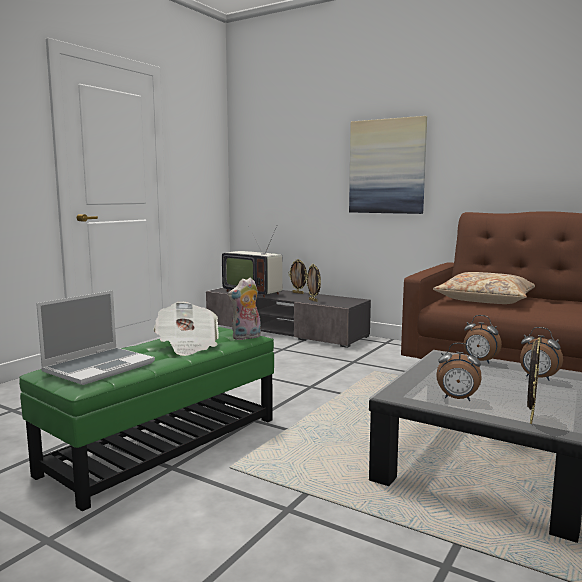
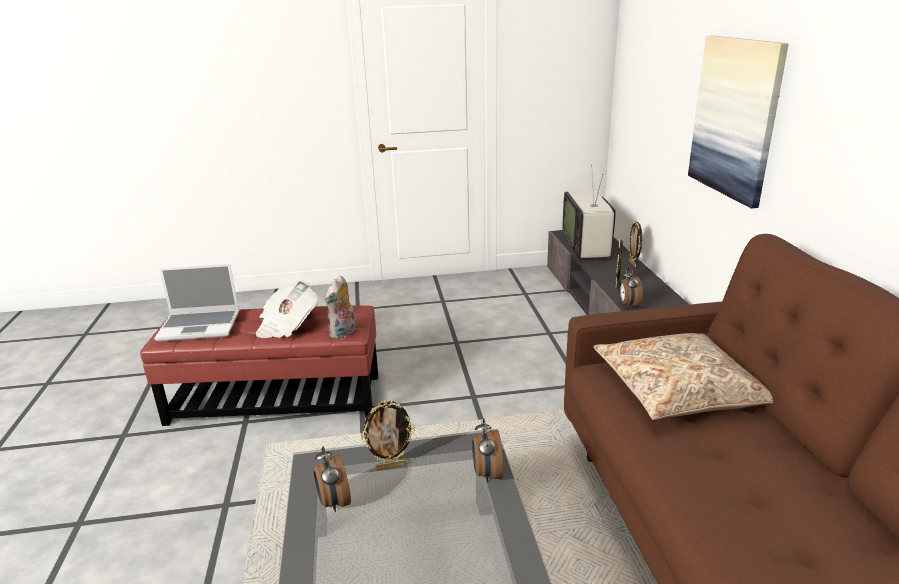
camera: 50 degrees right, 15 degrees up
(164, 445) = (276, 398): green ottoman -> red ottoman
(246, 337) = (343, 333): plush toy -> plush toy turned 75 degrees counterclockwise
(530, 418) = (318, 568): picture frame -> picture frame (390, 466)
(538, 378) = (469, 535): alarm clock -> alarm clock (628, 305)

